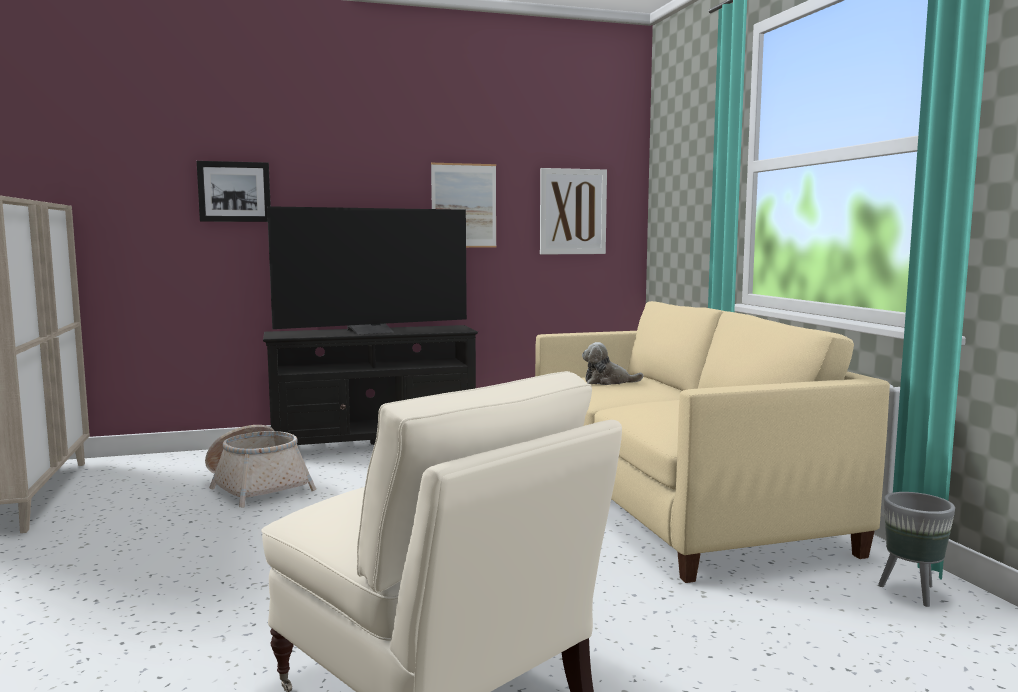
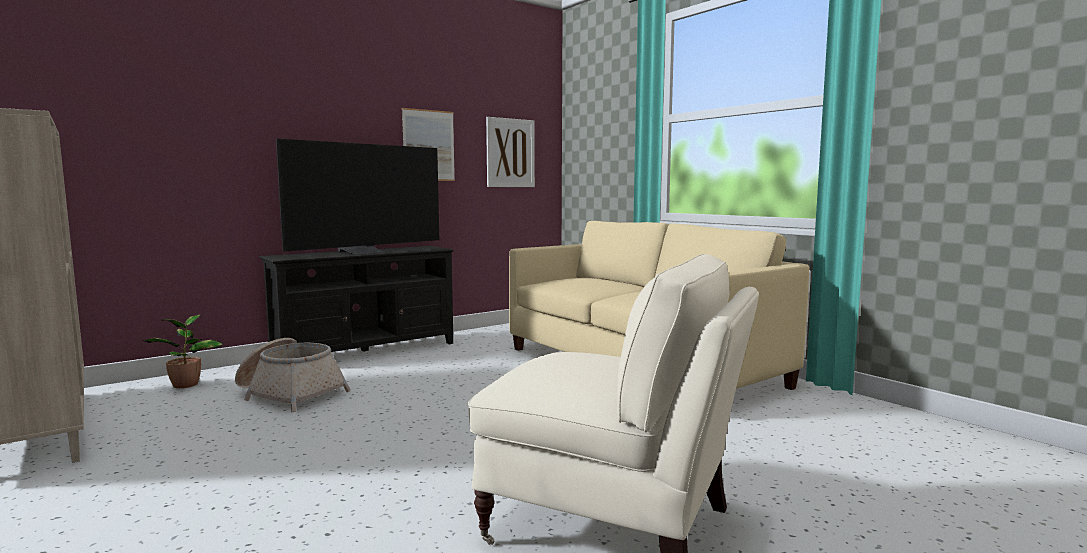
camera: 20 degrees left, 0 degrees up
(177, 464) = (186, 384): none -> potted plant
(234, 192) = (227, 125): picture -> none
(608, 382) = (580, 282): plush toy -> none
(912, 593) = (840, 406): grey planter -> none

